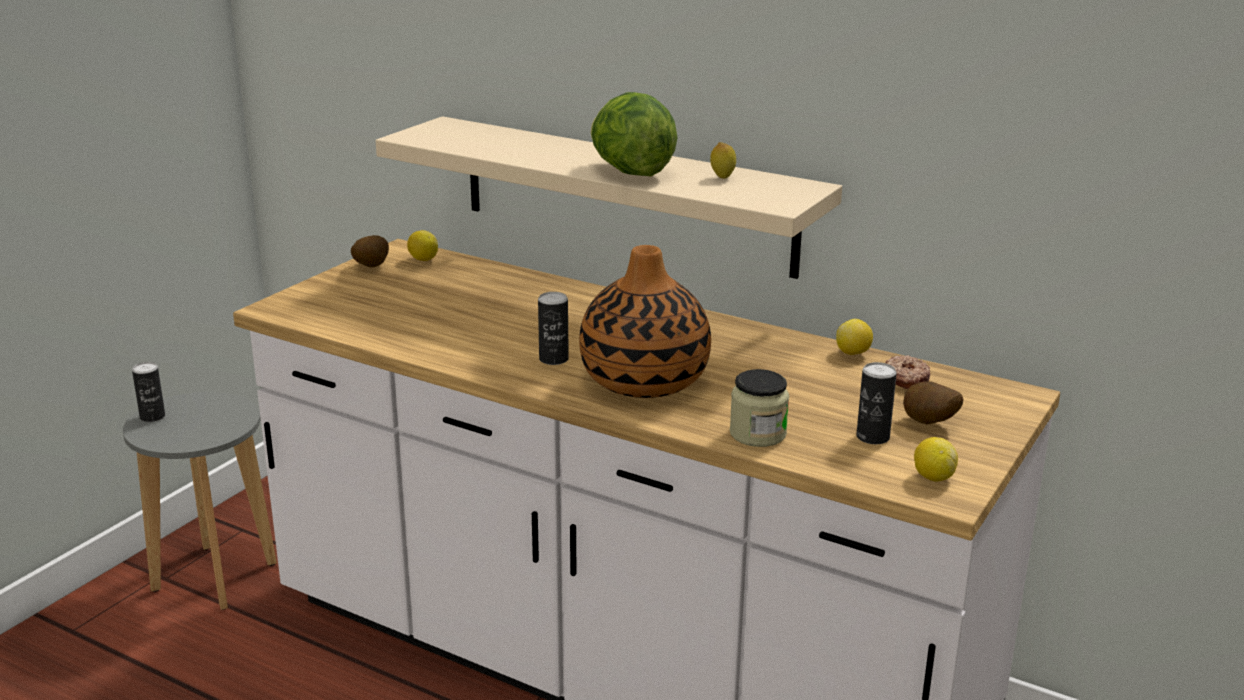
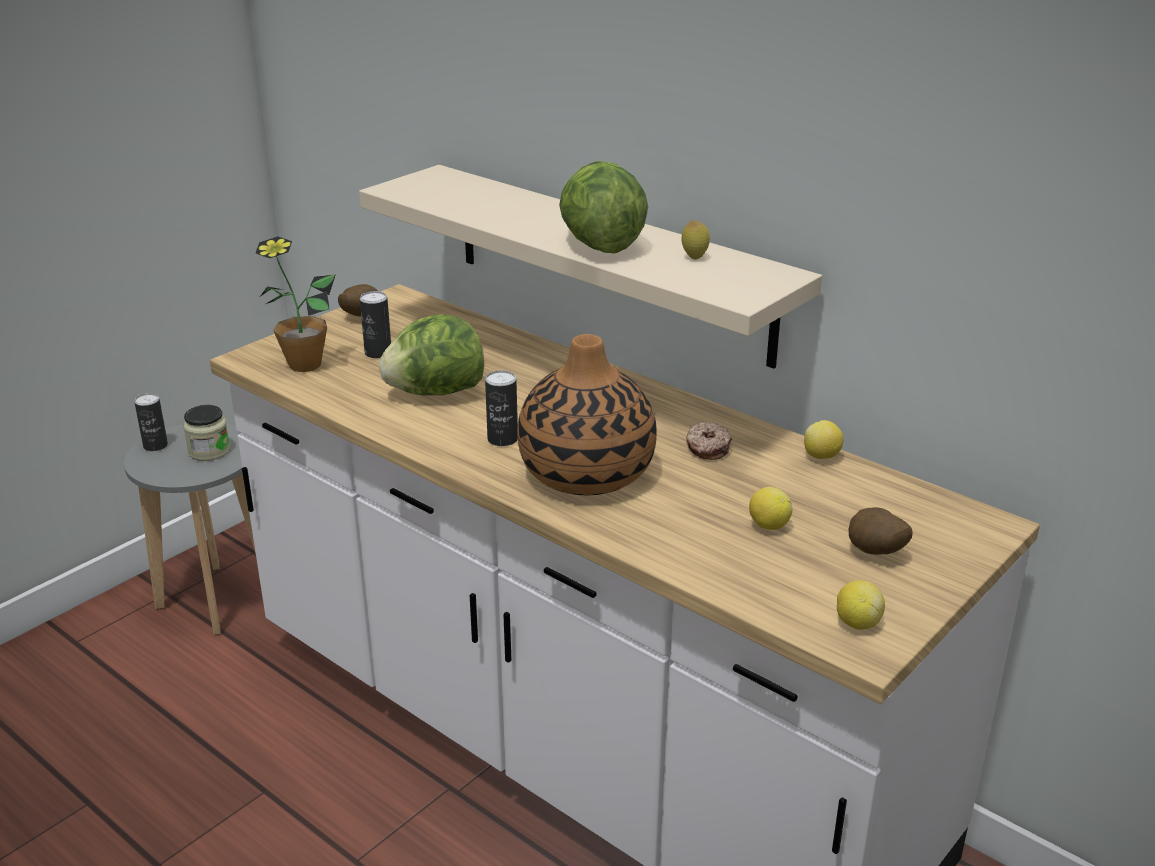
camera: 10 degrees right, 5 degrees up
(333, 311) = (304, 365): none -> potted plant
(423, 259) = (414, 310): lemon -> lemon (768, 525)
(473, 325) = (436, 392): none -> lettuce
(757, 434) = (683, 550): jar -> jar (209, 451)
(872, 437) = (807, 565): can -> can (378, 353)
(906, 380) = (868, 495): donut -> donut (707, 448)

